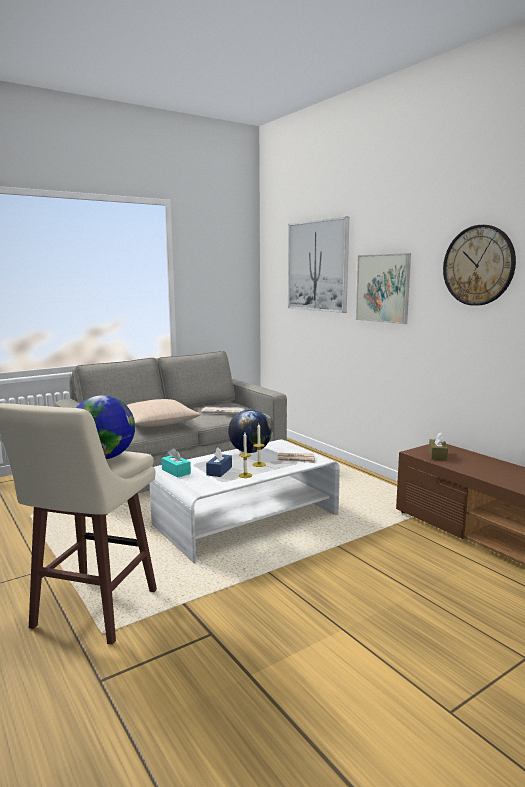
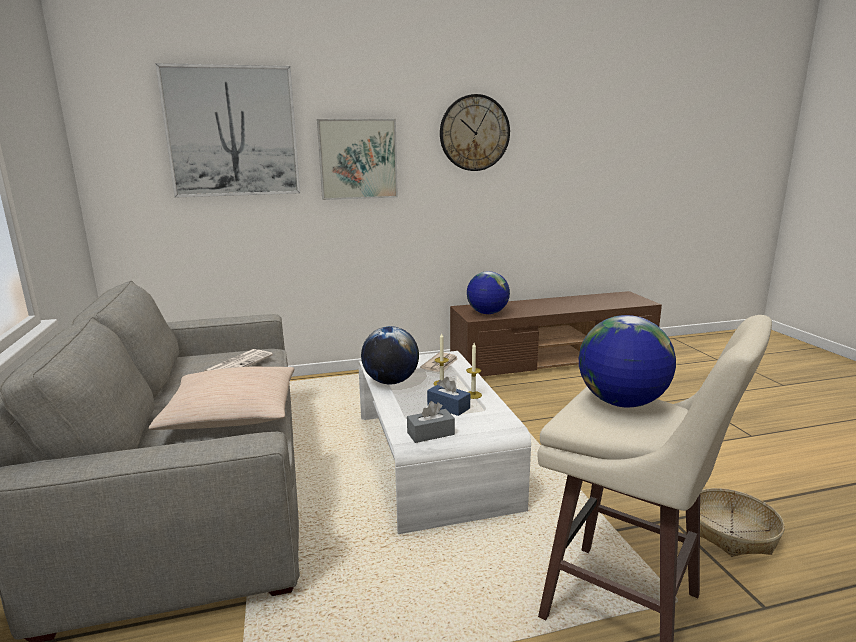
camera: 70 degrees left, 5 degrees up
(176, 471) = (430, 433): turquoise tissue box -> grey tissue box
(203, 671) = (732, 532): none -> basket
(437, 455) = (487, 313): brown tissue box -> globe

